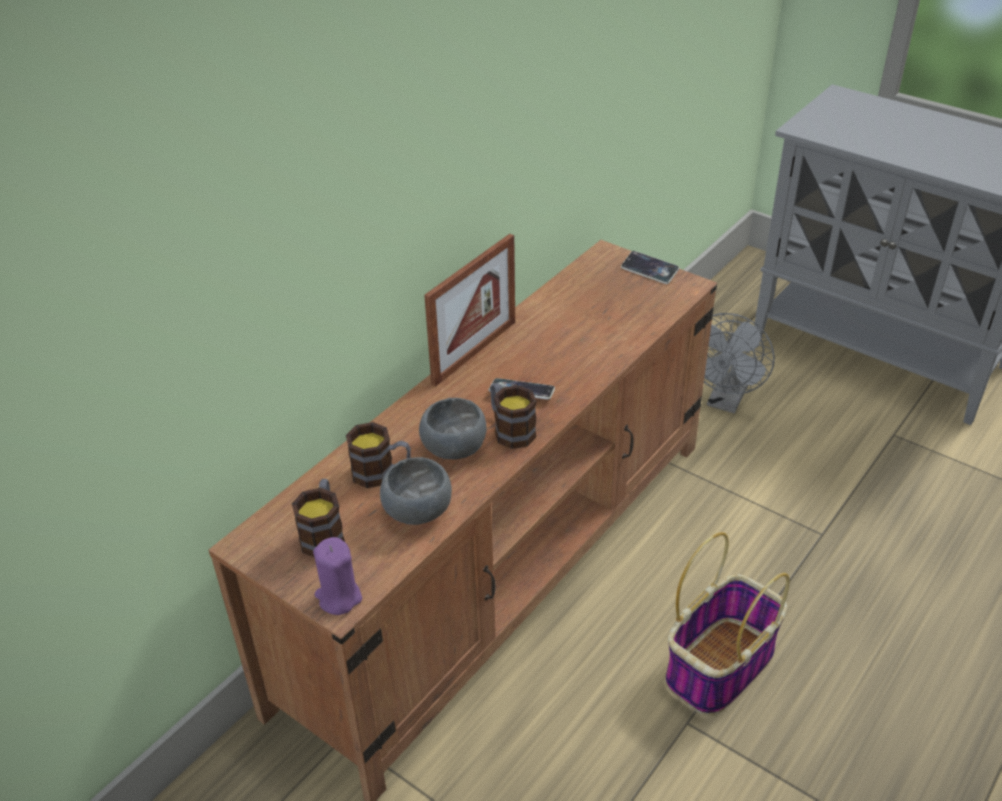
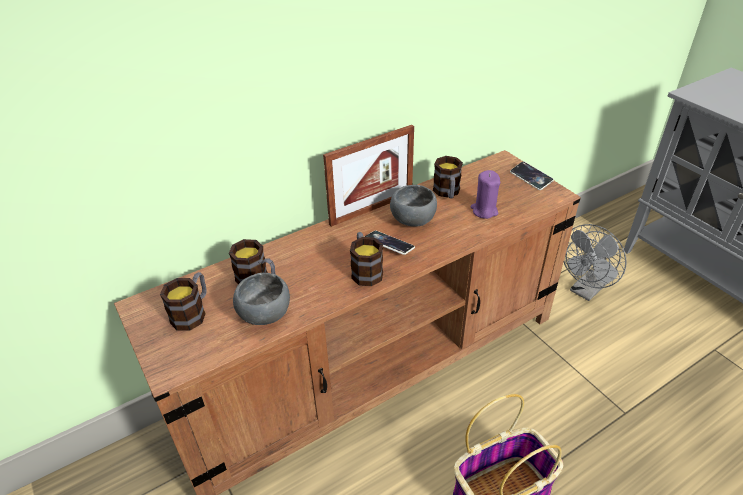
camera: 20 degrees right, 0 degrees up
(338, 597) = (171, 364): purple candle -> purple candle (484, 211)
(455, 449) = (318, 275): grey bowl -> grey bowl (413, 221)
(558, 311) = (447, 193): none -> mug

